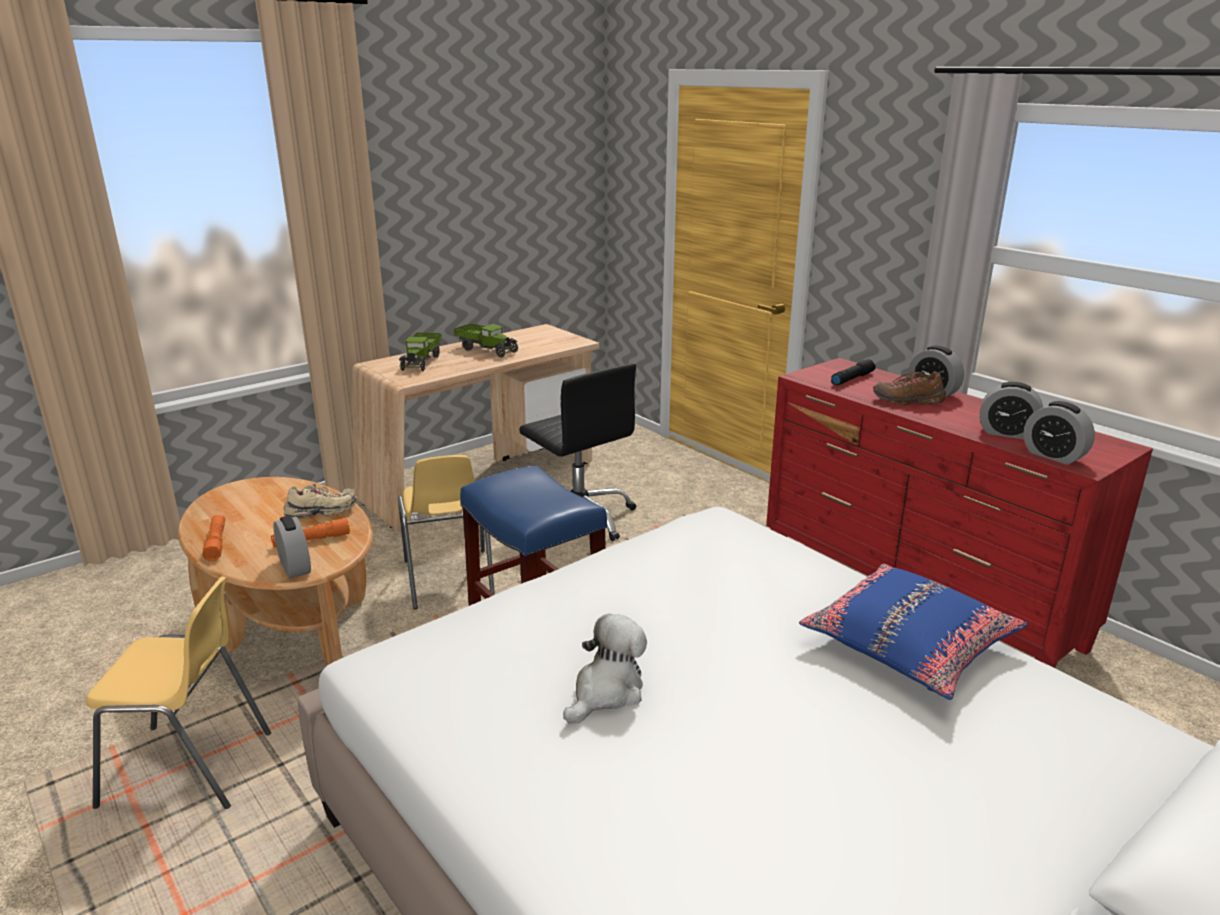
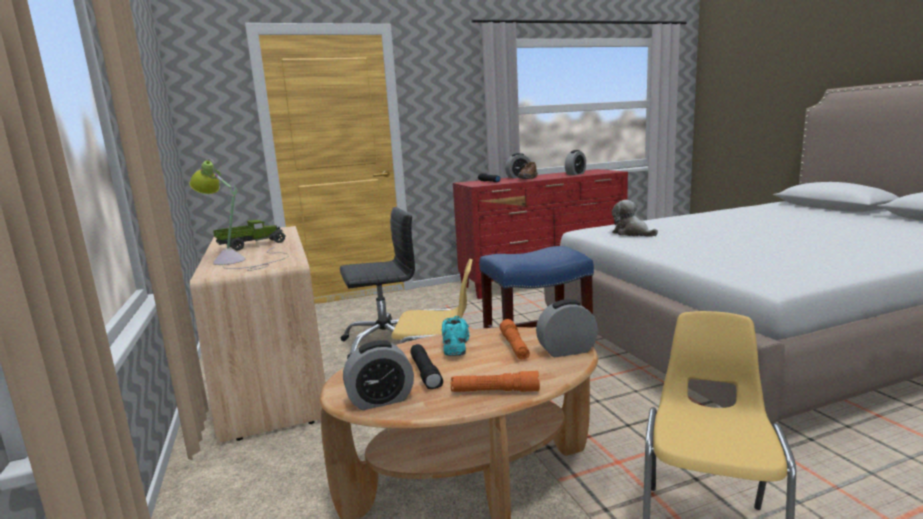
camera: 70 degrees left, 10 degrees down
(260, 510) = (426, 373): none -> black flashlight
(321, 512) = (455, 345): beige shoe -> turquoise shoe
(421, 362) = (241, 260): toy truck -> table lamp
(606, 692) = (774, 247): plush toy -> plush toy (632, 233)
(909, 645) = (712, 217): blue pillow -> none
(1053, 456) = (602, 172): alarm clock -> alarm clock (380, 400)

